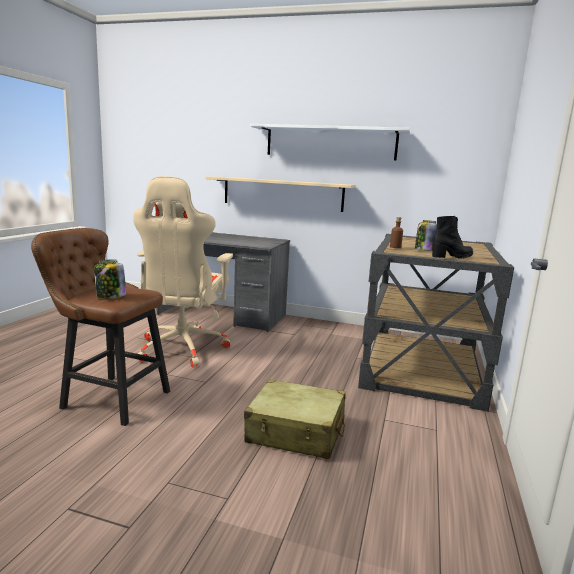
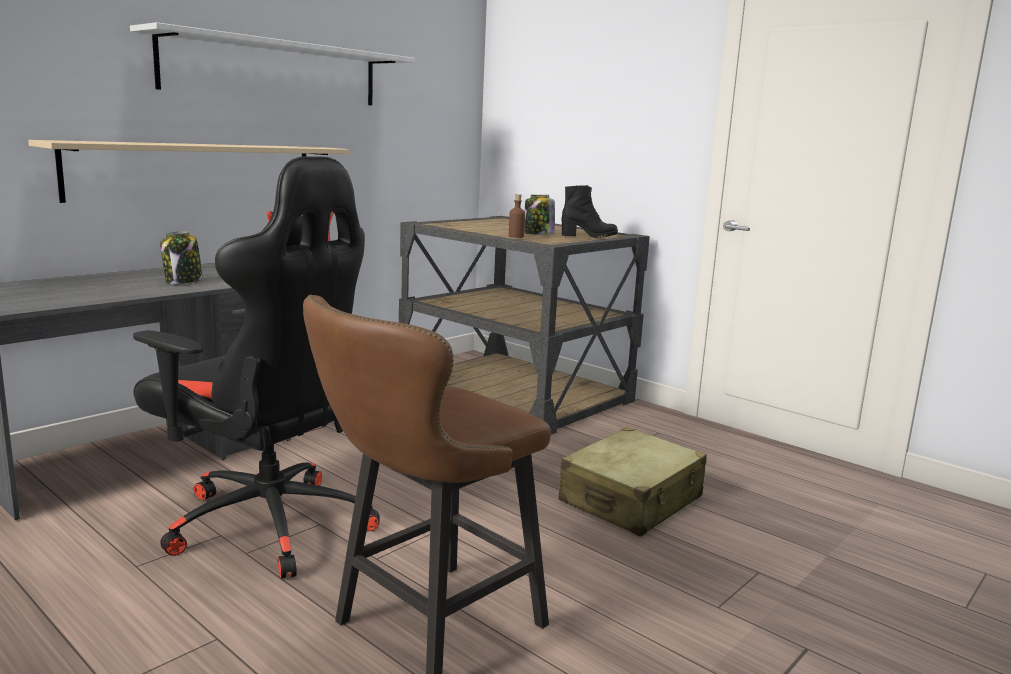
camera: 65 degrees left, 0 degrees up
(110, 296) = (477, 412): jar -> jar (183, 281)
(185, 346) = (260, 520): beige office chair -> black office chair
(452, 257) = (589, 236): black boot -> black boot turned 75 degrees clockwise

